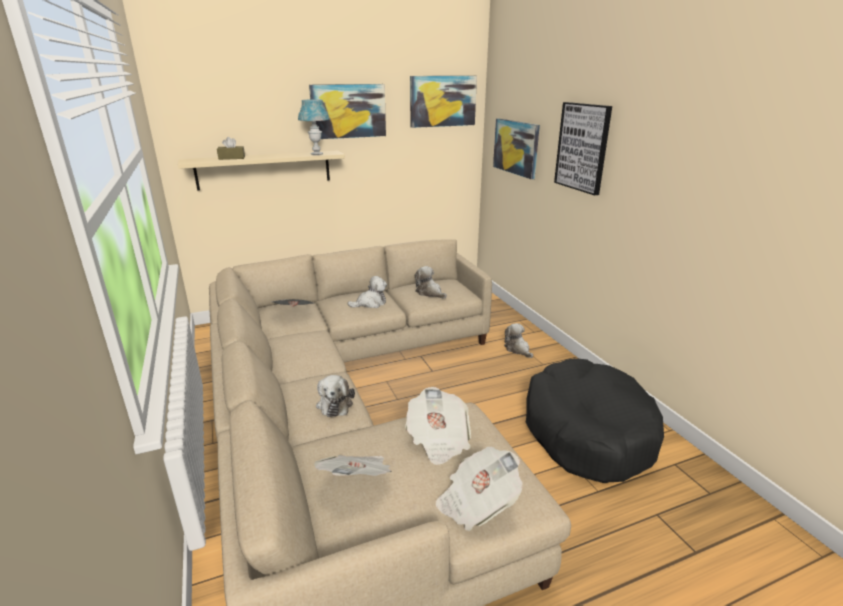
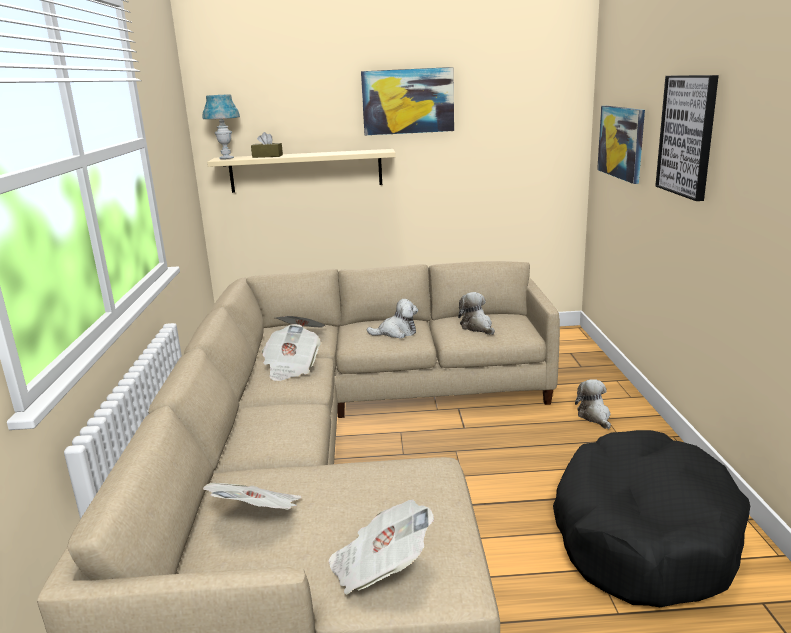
camera: 20 degrees right, 5 degrees down
(316, 154) = (363, 152): blue table lamp -> blue table lamp (226, 158)
(335, 403) = (288, 434): plush toy -> none
(438, 440) = (378, 490): newspaper -> newspaper (291, 368)
(442, 101) = (532, 86): picture -> none

